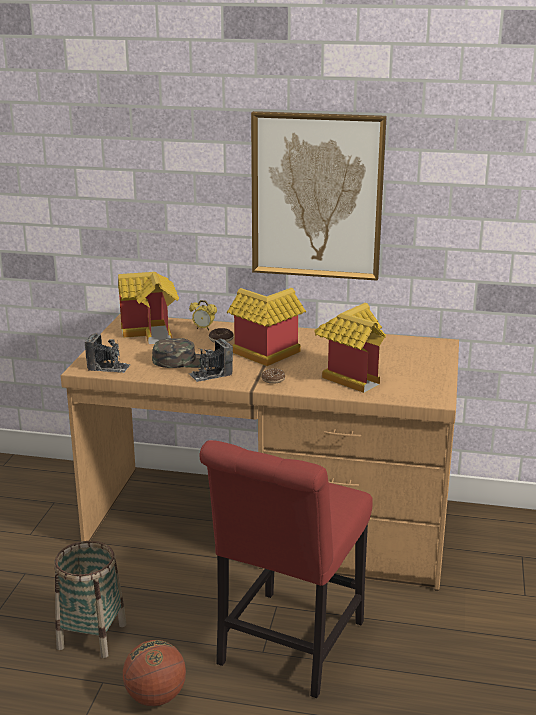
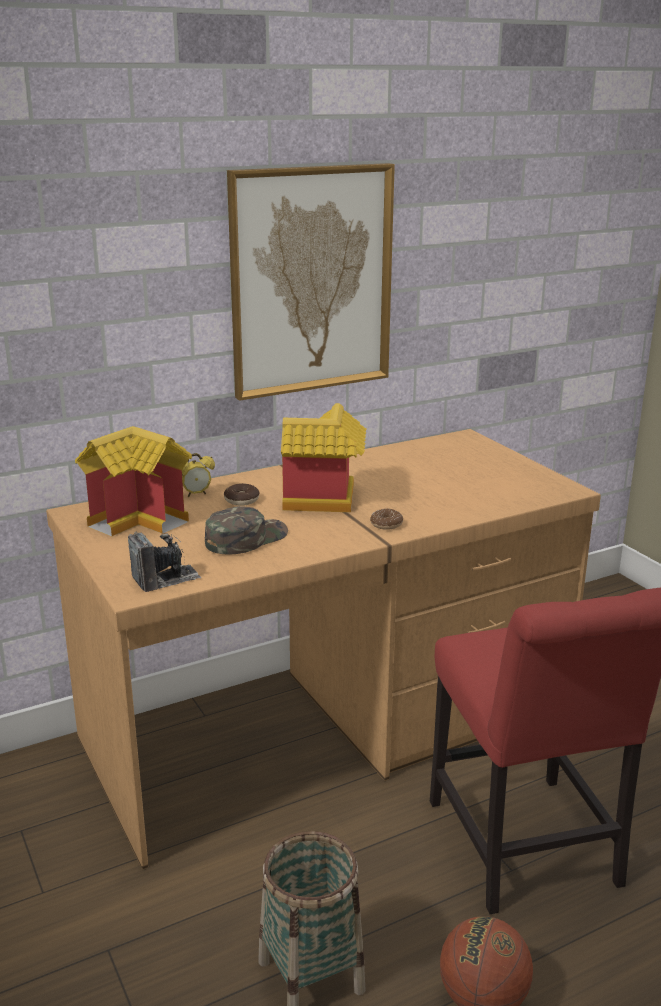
camera: 40 degrees left, 0 degrees up
(211, 374) = (308, 542): camera -> none
(349, 376) = (450, 494): toy house -> none

